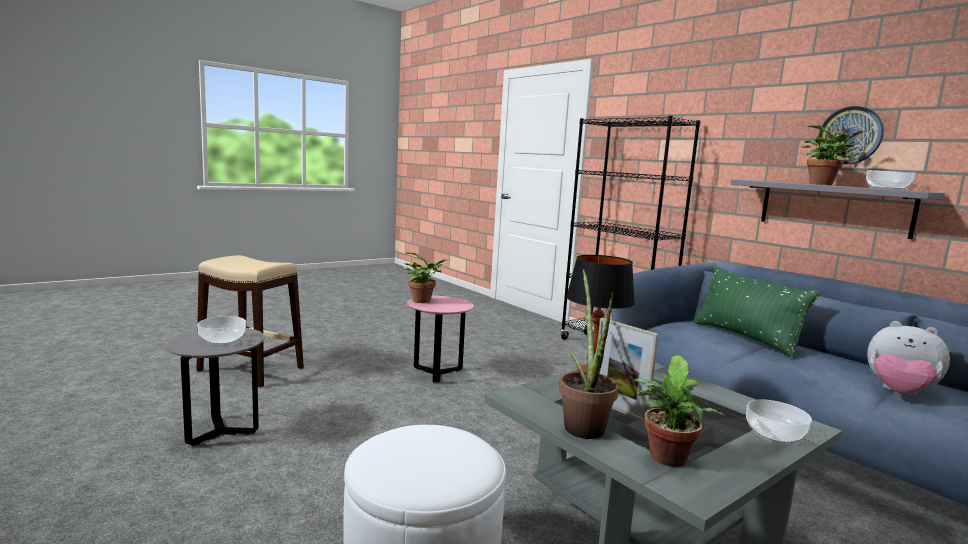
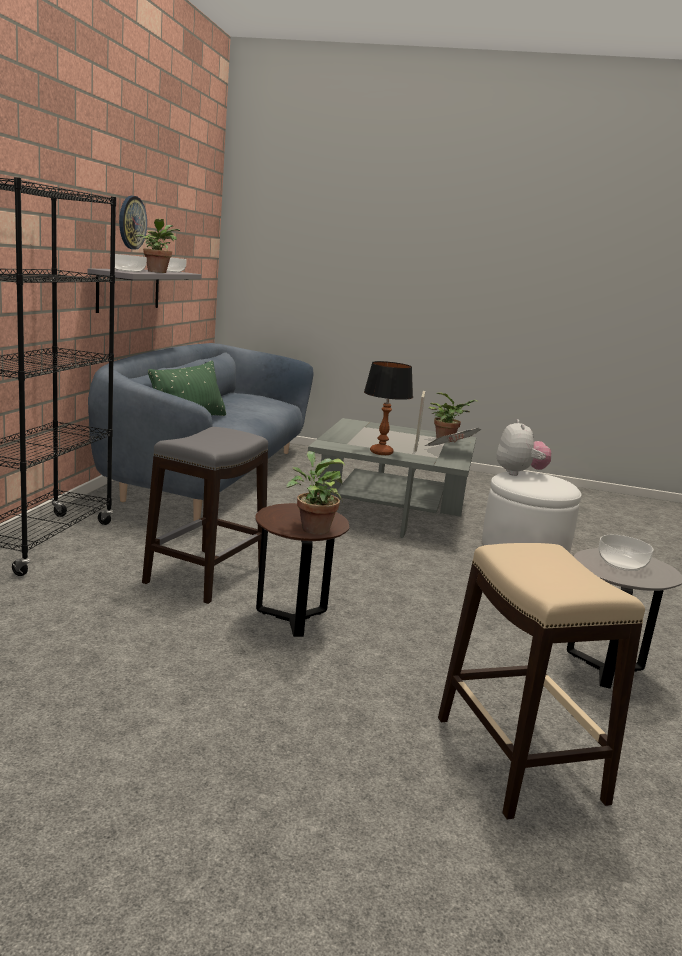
camera: 130 degrees left, 5 degrees up
(437, 373) = (293, 620): pink side table -> brown side table
(526, 372) = (205, 575): none -> grey stool
(582, 424) = (450, 451): potted plant -> newspaper
(774, 434) = (376, 426): bowl -> bowl (128, 271)
(899, 393) = (249, 406): plush toy -> plush toy (519, 473)

